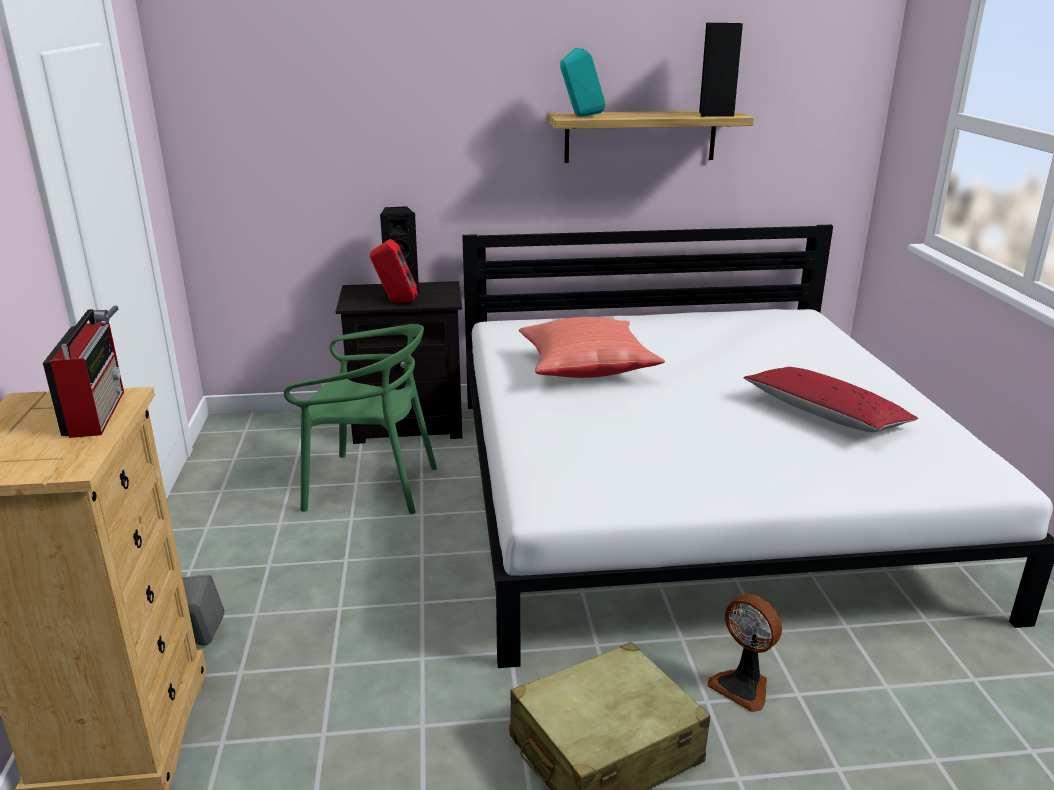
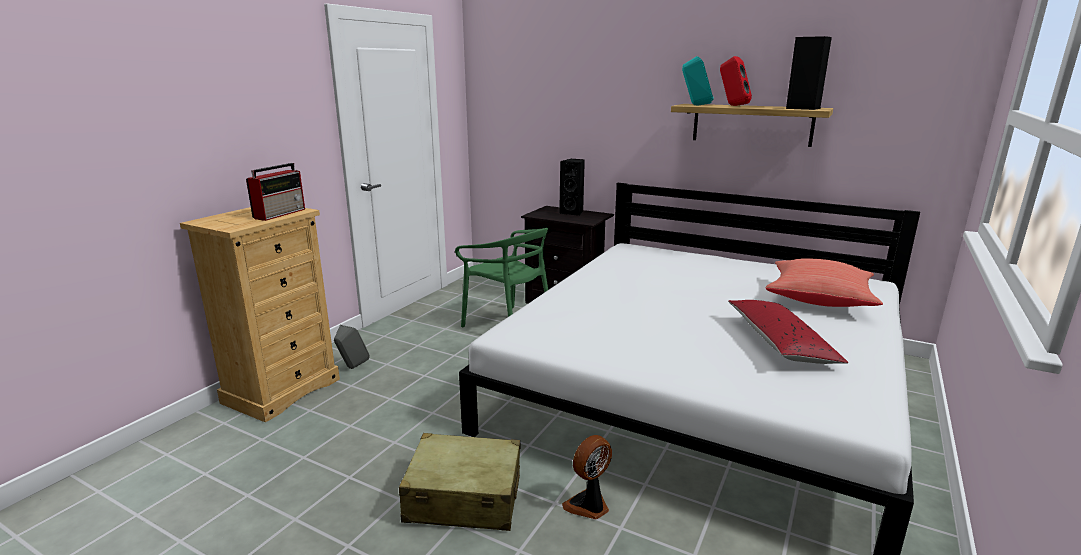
camera: 35 degrees right, 5 degrees down
(395, 302) = (559, 217): red speaker -> red speaker (732, 105)
(586, 369) = (644, 278): red pillow -> red pillow (819, 300)
(743, 686) = (589, 506): fan -> fan turned 60 degrees clockwise

